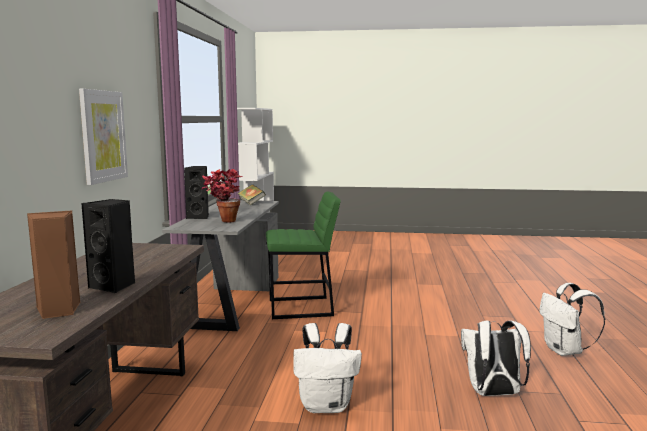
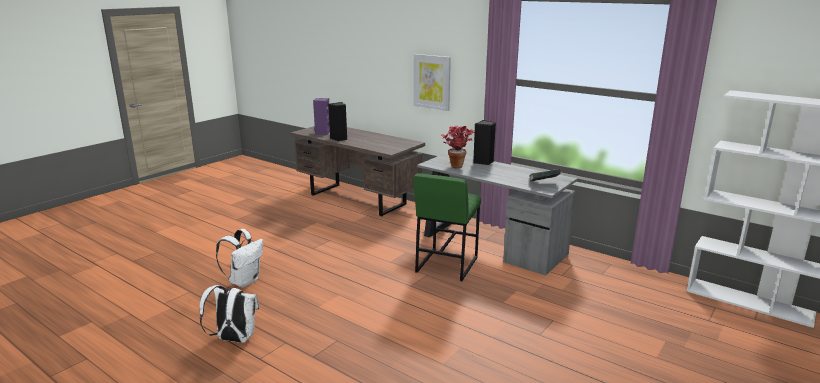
camera: 120 degrees right, 10 degrees up
(58, 310) = (322, 133): brown speaker -> purple speaker
(326, 405) = (304, 238): white backpack -> none

